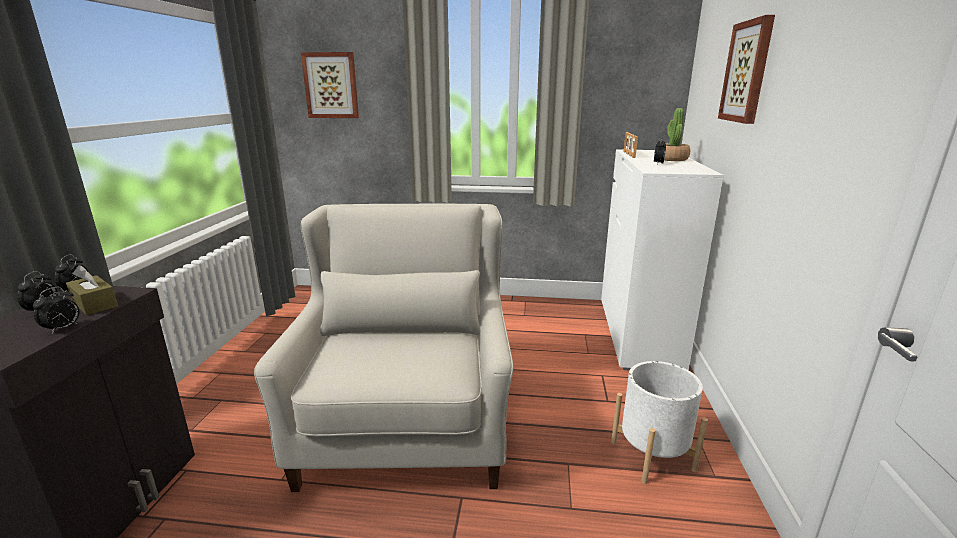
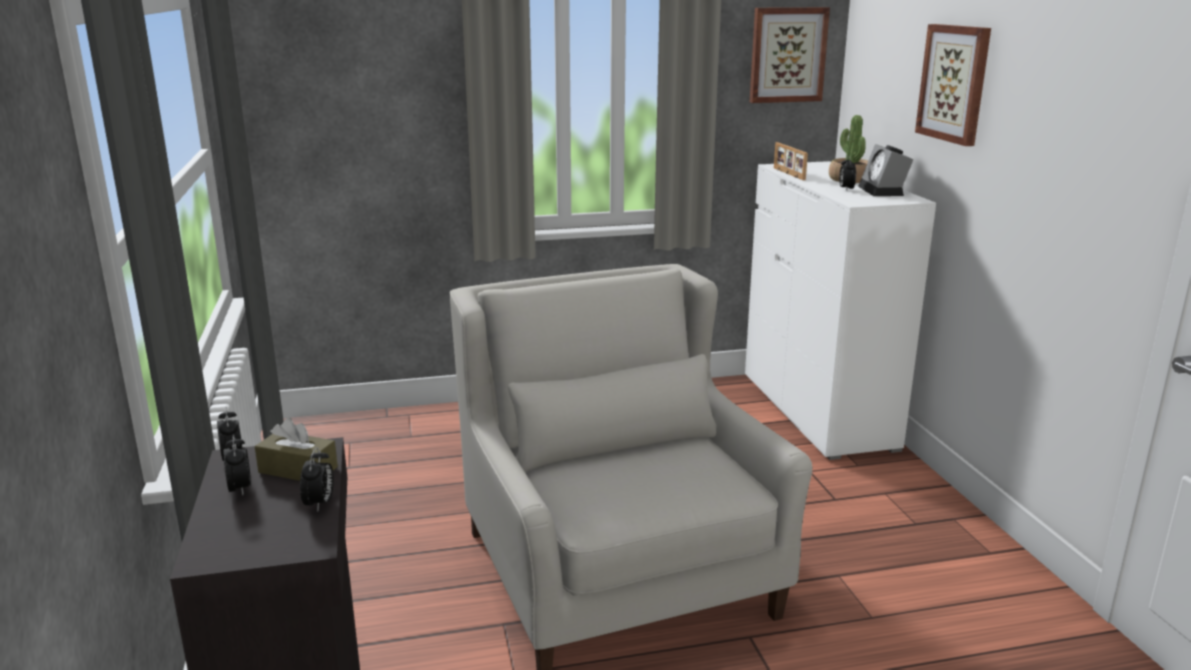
camera: 20 degrees left, 0 degrees up
(331, 85) = (331, 89): picture -> picture (787, 55)
(652, 456) = (919, 547): white planter -> none
(688, 166) = (883, 191): none -> alarm clock

